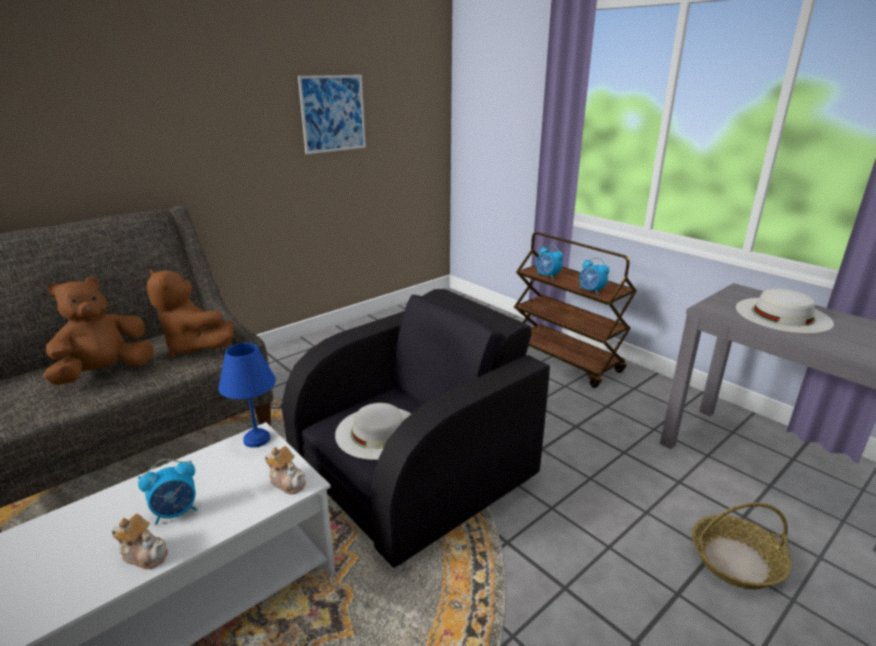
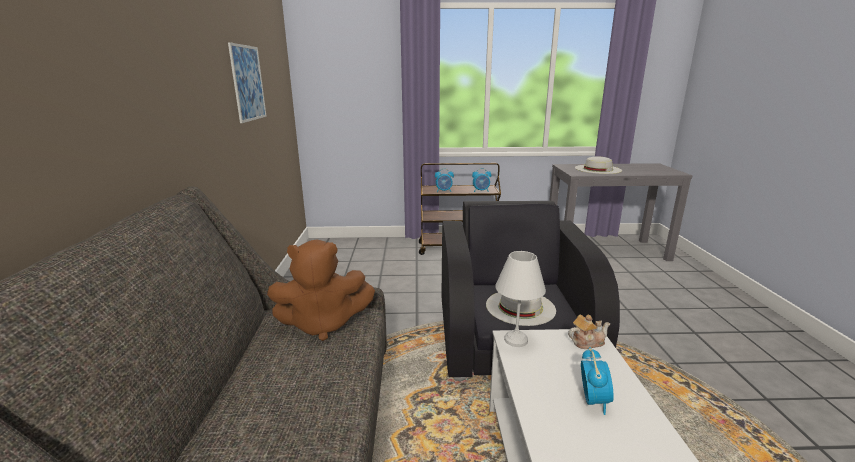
camera: 50 degrees left, 5 degrees down
(105, 372) = (294, 387): brown plush toy -> none
(145, 554) = (644, 428): teapot -> none
(255, 439) = (516, 340): blue table lamp -> white table lamp
(735, 560) = (655, 287): basket -> none

